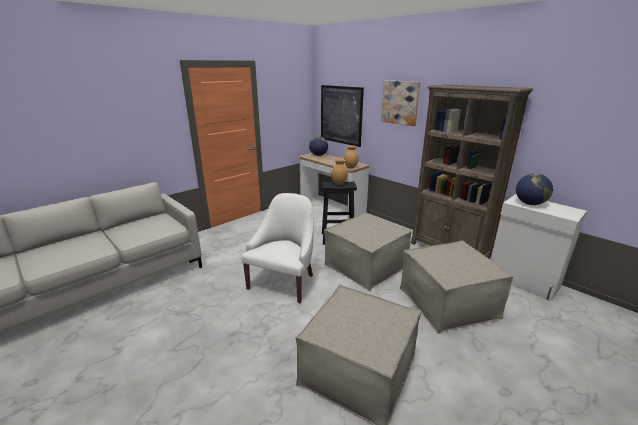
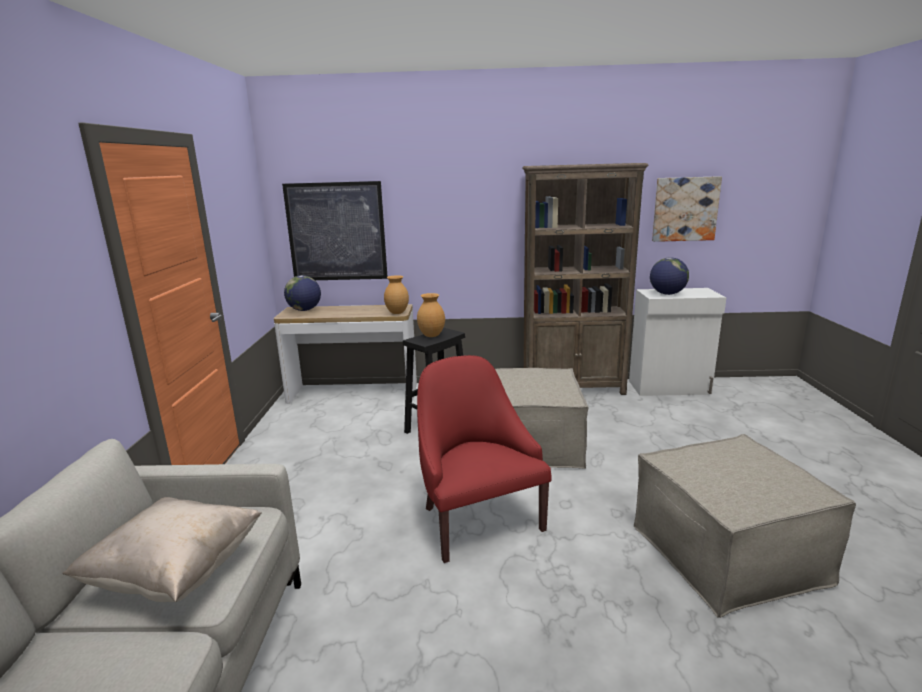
camera: 45 degrees left, 5 degrees down
(135, 232) = (176, 573): none -> beige pillow
(284, 282) = (477, 519): white armchair -> red armchair
(400, 102) = (454, 198): picture -> picture (685, 209)
(447, 303) = (661, 438): beige ottoman -> none

